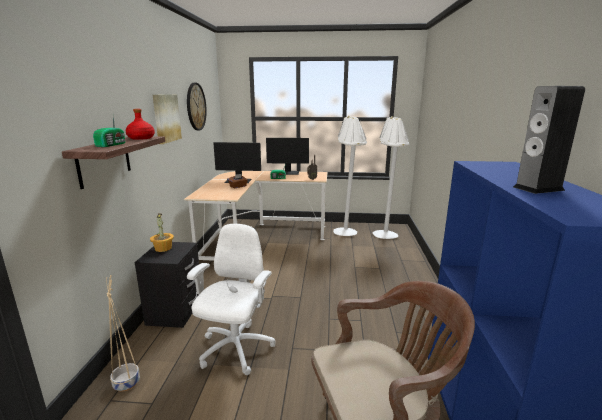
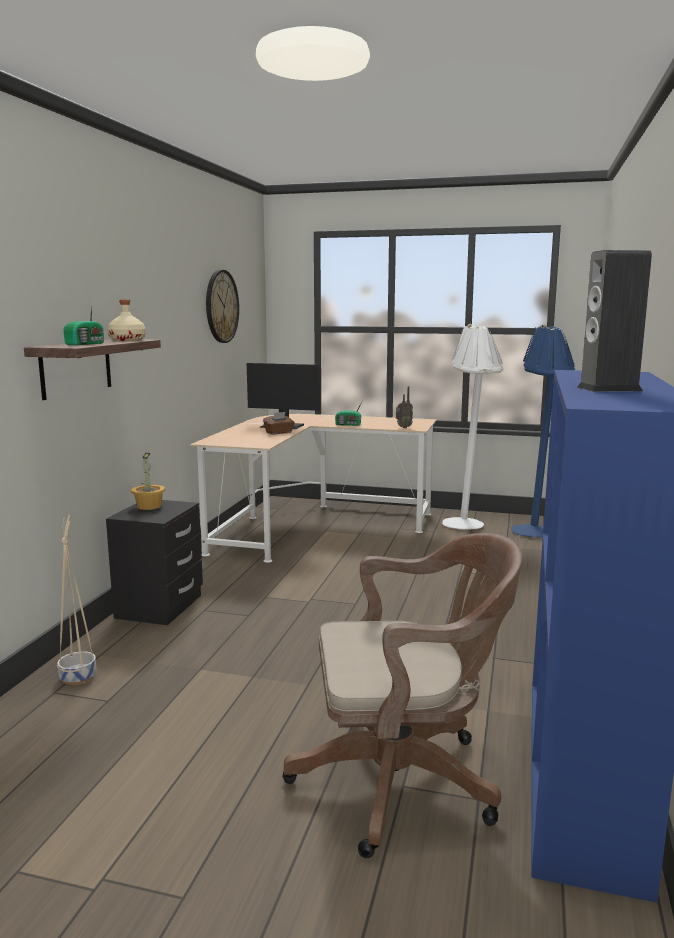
camera: 10 degrees right, 5 degrees down
(141, 138) = (127, 340): red bottle -> beige bottle
(166, 118) = (170, 319): picture -> none
(235, 349) = (236, 656): white office chair -> none
(287, 173) = (368, 418): monitor -> none
(387, 233) = (538, 529): white floor lamp -> blue floor lamp

